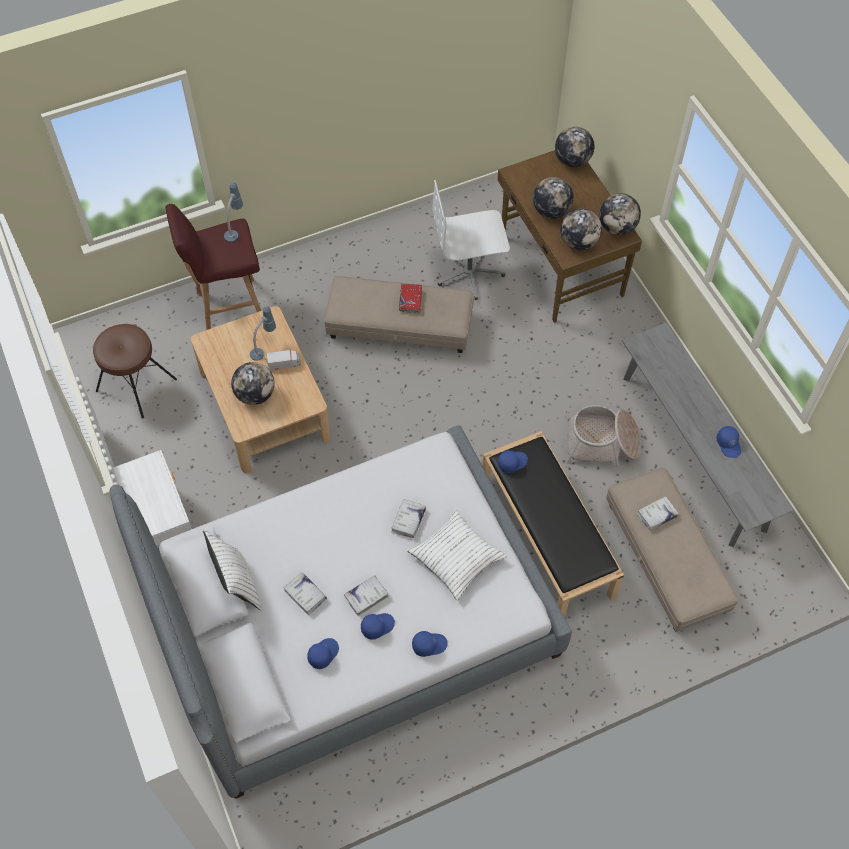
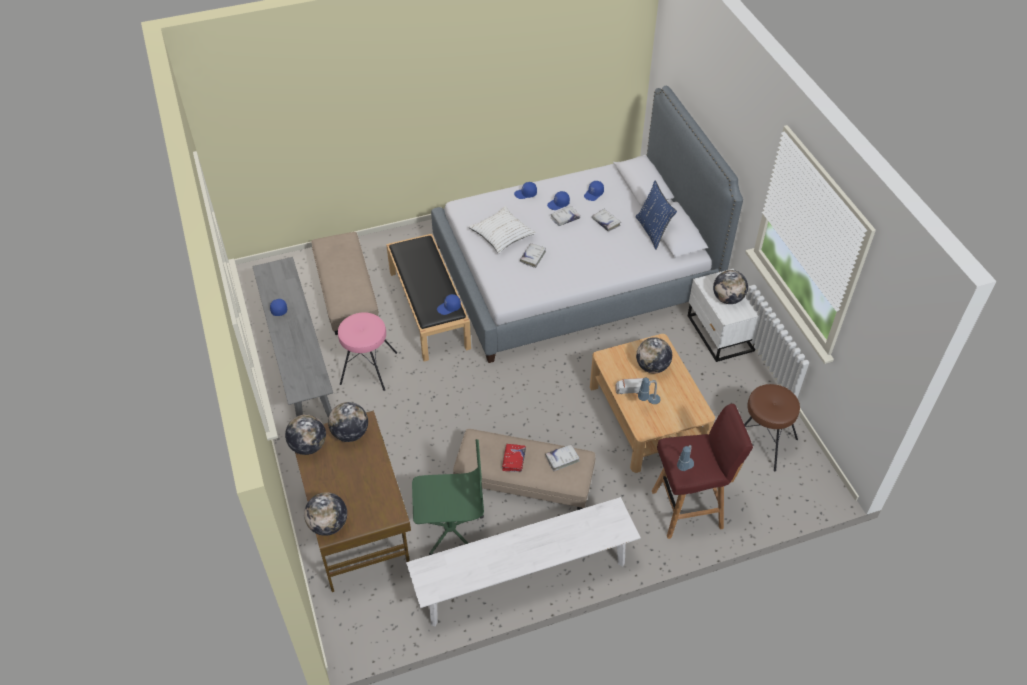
camera: 175 degrees left, 10 degrees down
(237, 583) = (653, 231): white pillow -> blue pillow
(392, 235) = (523, 578): none -> white bench
(469, 272) = (449, 528): white office chair -> green office chair
(551, 211) = (367, 468): globe -> globe (728, 298)
(602, 443) = (368, 368): basket -> pink stool
(656, 515) = (349, 284): white book -> white book (562, 459)

